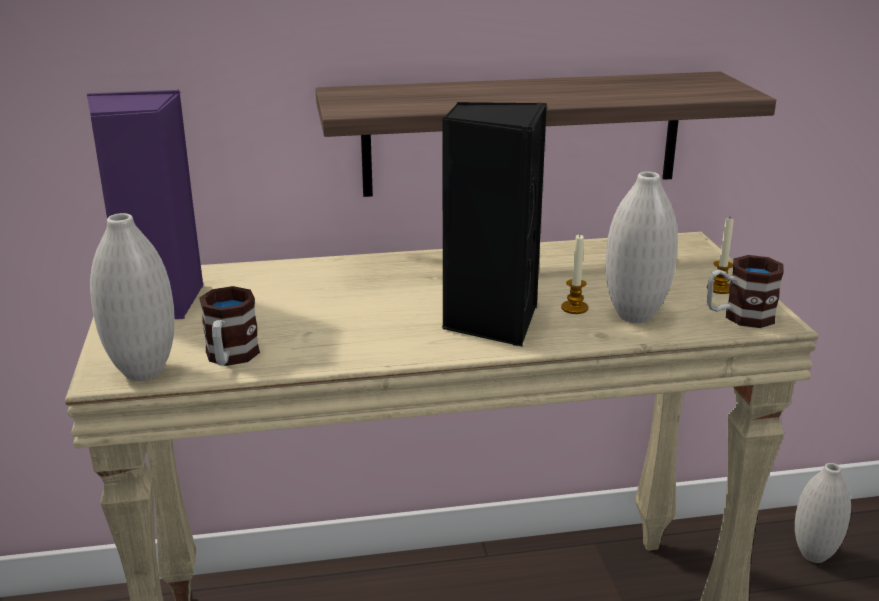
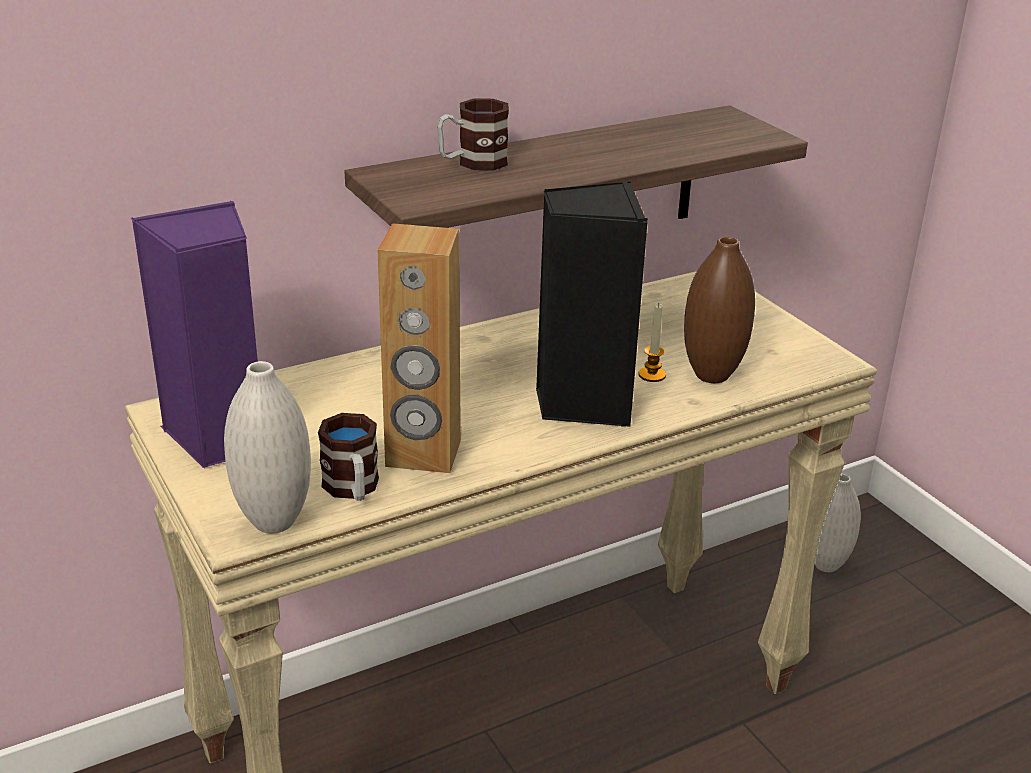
camera: 20 degrees left, 5 degrees up
(313, 340) = (423, 454): none -> brown speaker
(634, 316) = (712, 375): white vase -> brown vase
(719, 288) = (769, 332): candle -> none
(739, 317) = (803, 361): mug -> mug (472, 163)

